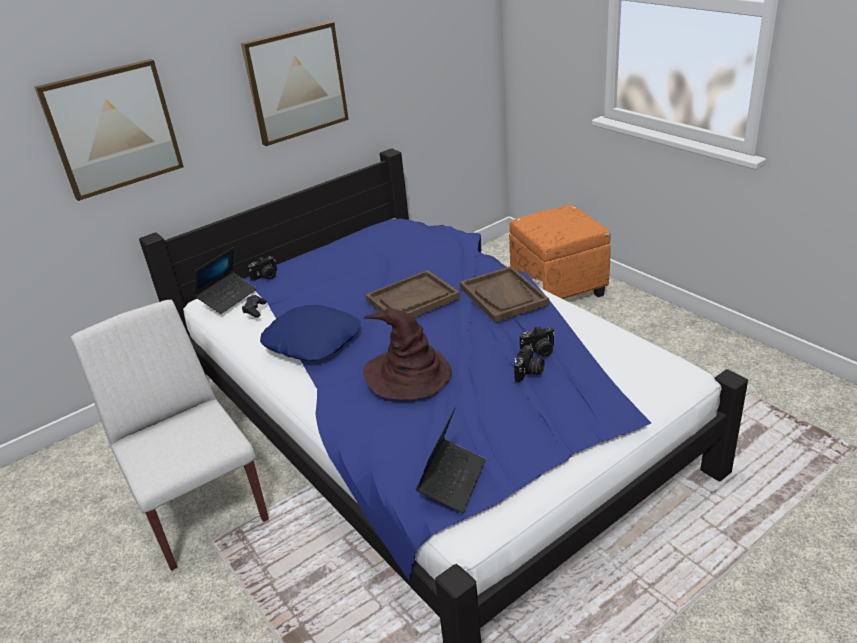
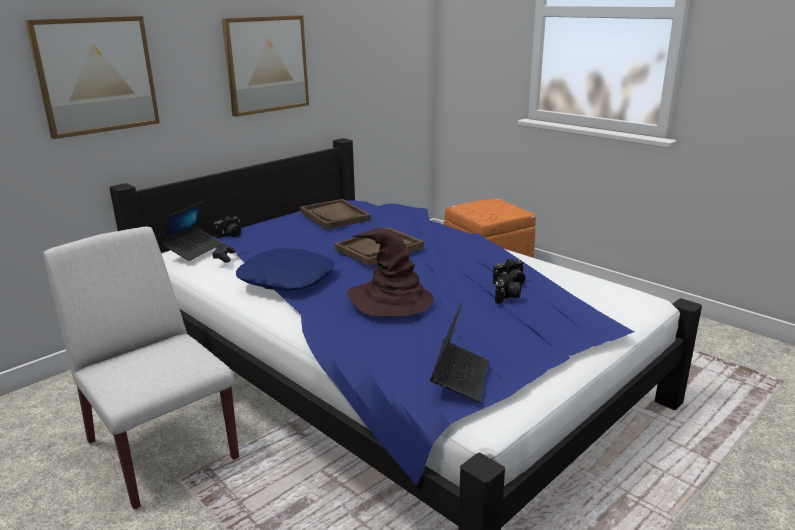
camera: 10 degrees left, 10 degrees down
(503, 296) = (464, 246): brown tray -> brown tray (335, 216)

